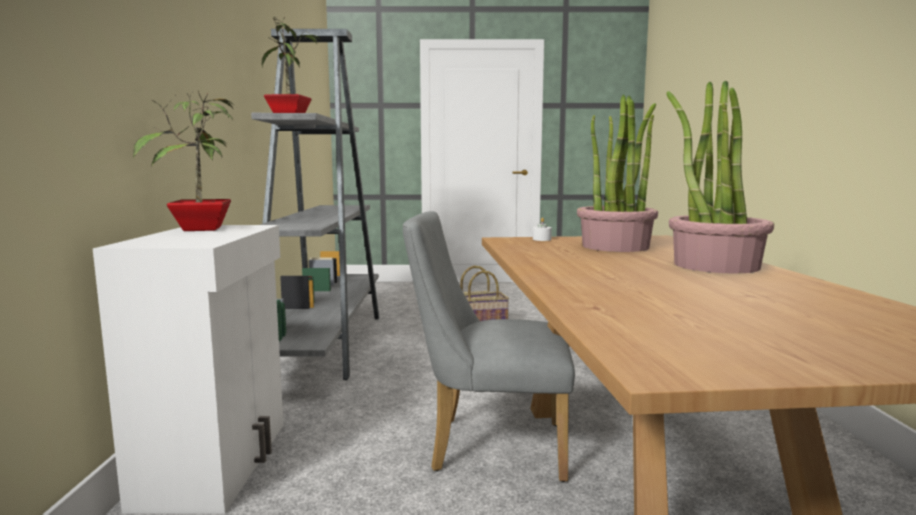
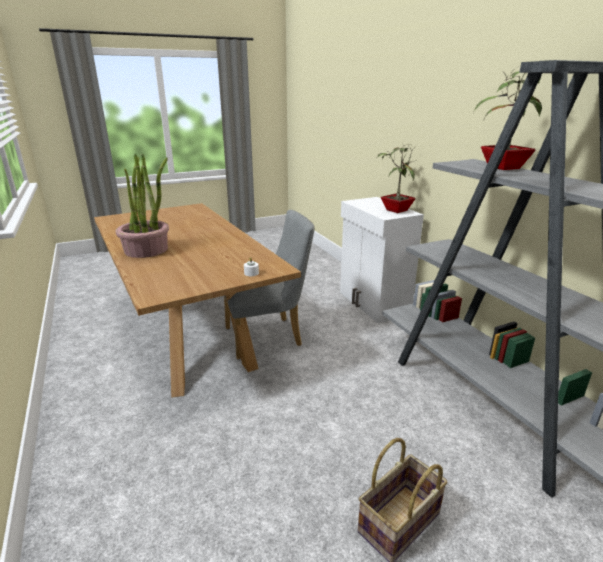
camera: 155 degrees right, 15 degrees up
(615, 246) = (195, 267): potted plant -> none

